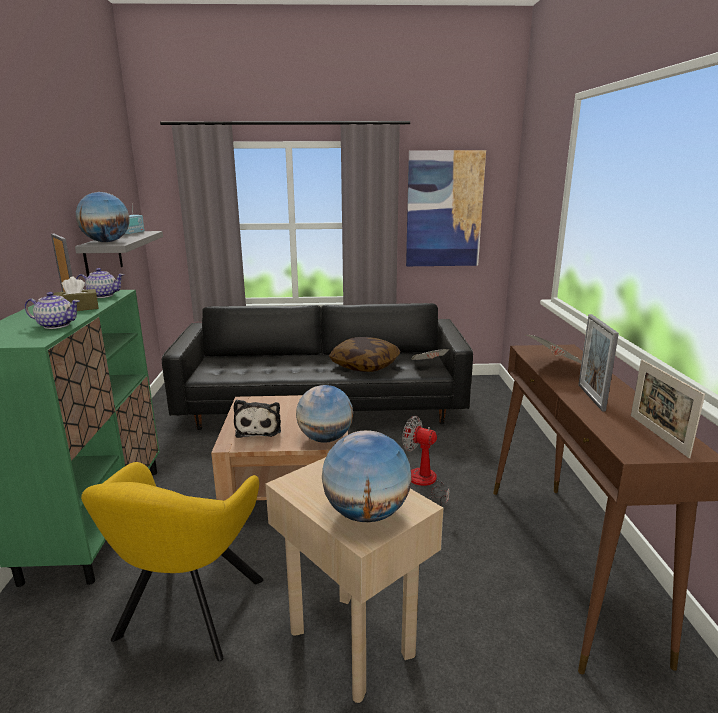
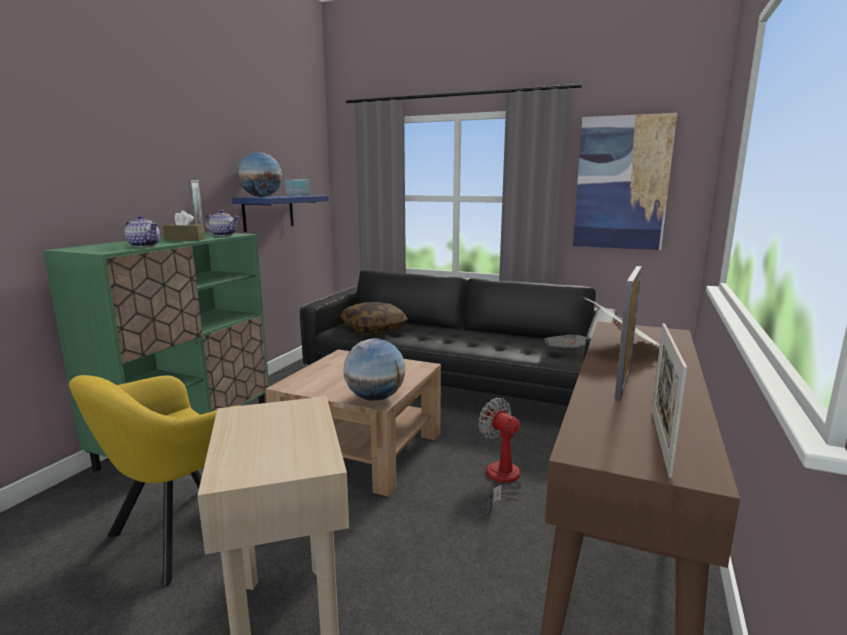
camera: 25 degrees right, 5 degrees down
(103, 256) = (268, 212): grey shelf -> blue shelf
(259, 428) = (326, 378): plush toy -> none
(365, 365) = (494, 344): pillow -> pillow (374, 329)
(366, 513) = (262, 456): globe -> none

